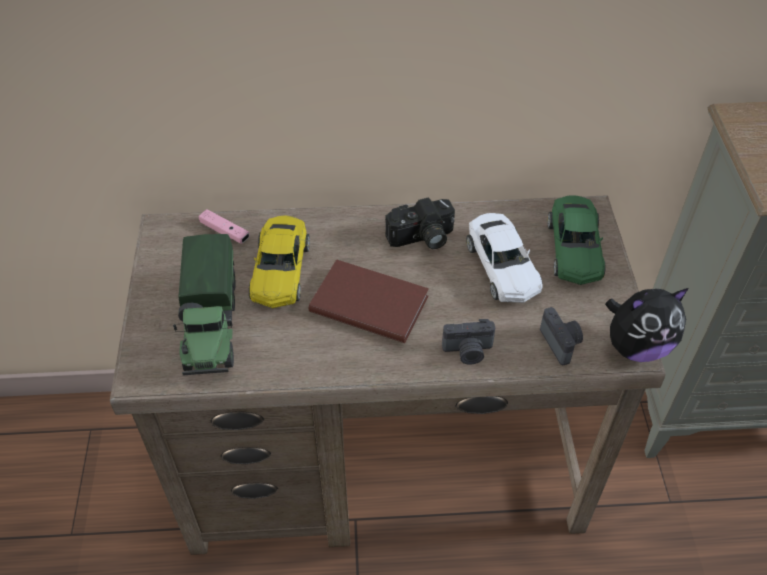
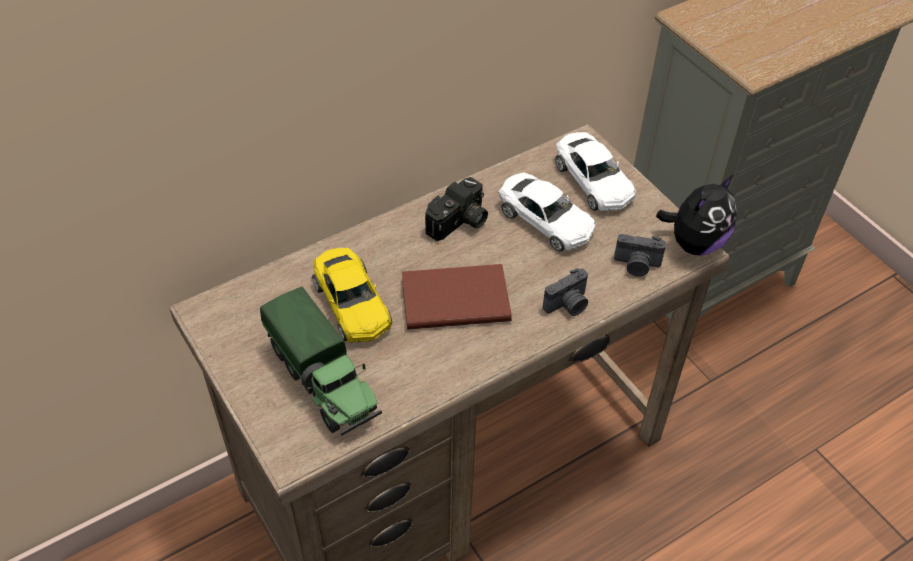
camera: 30 degrees left, 0 degrees up
(224, 232) = (270, 290): pink game controller -> none
(561, 343) = (636, 265): camera -> camera turned 150 degrees clockwise
(574, 249) = (593, 181): green toy car -> white toy car

